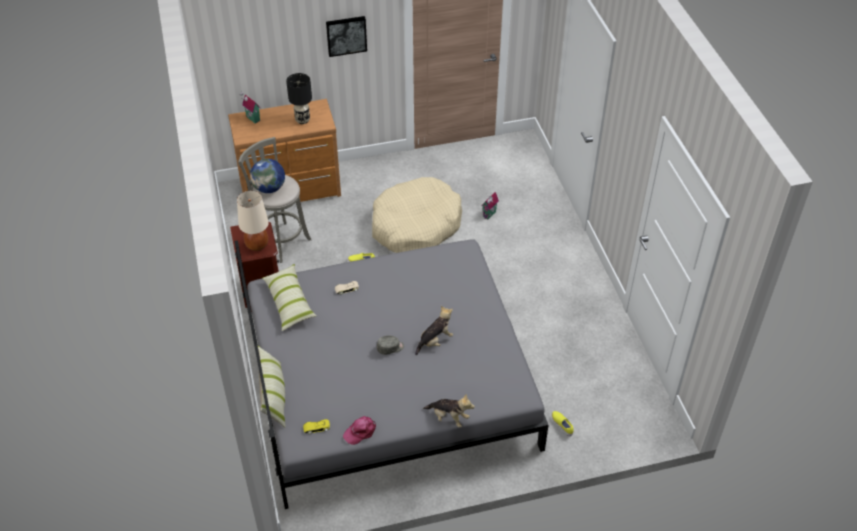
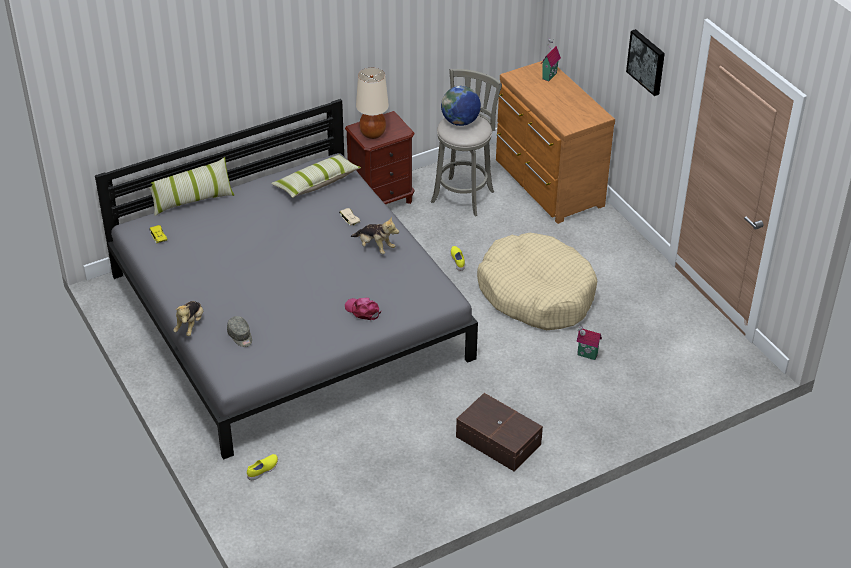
camera: 75 degrees right, 5 degrees down
(303, 120) = (566, 110): black table lamp -> none
(360, 431) = (159, 266): pink cap -> pink cap (363, 310)
(390, 348) = (274, 265): grey cap -> grey cap (240, 336)
(435, 341) = (295, 297): plush toy -> plush toy (375, 247)
(561, 279) = (498, 439): none -> brown storage box

